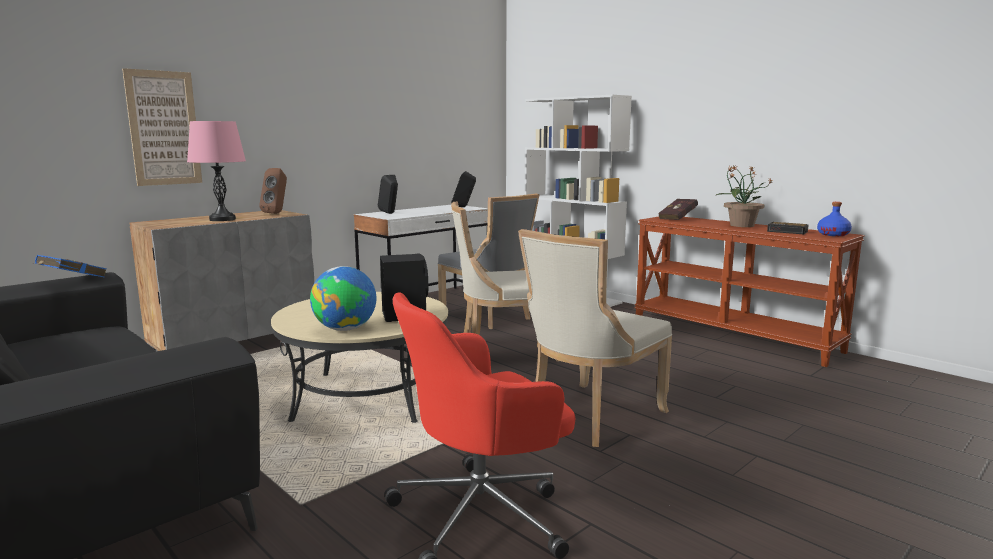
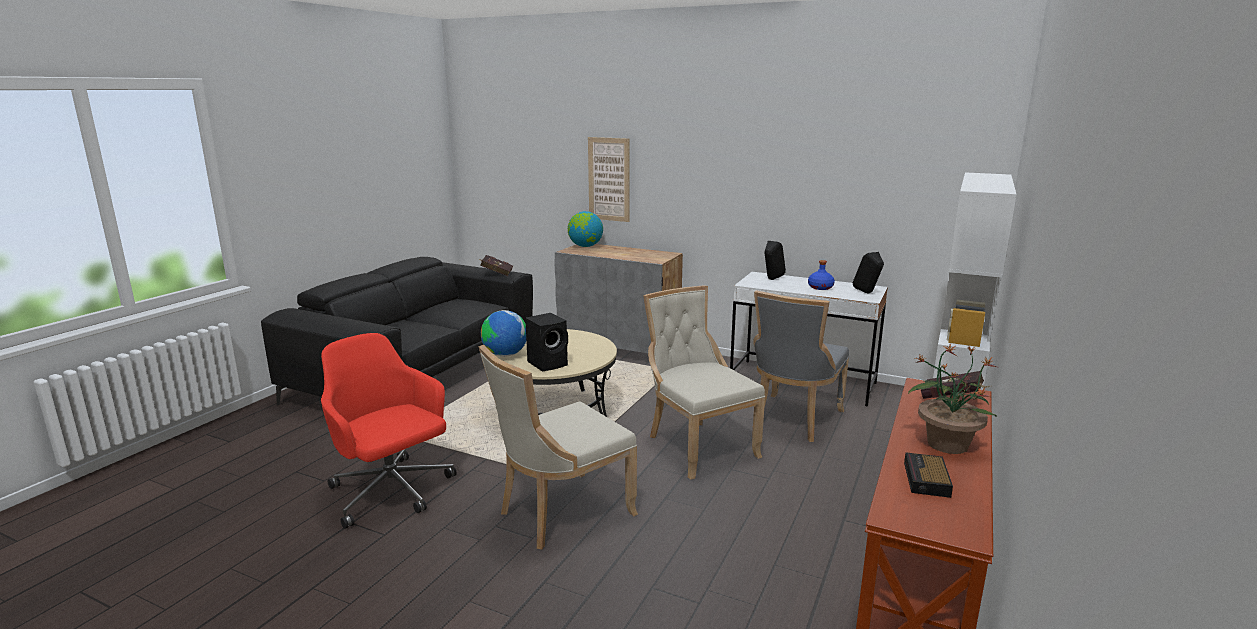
camera: 70 degrees right, 5 degrees up
(70, 280) = (495, 273): blue book -> red book
(158, 222) = (585, 246): none -> globe
(222, 219) = (611, 253): pink table lamp -> none
(277, 213) = (658, 257): brown speaker -> none
(590, 417) = (561, 513): beige chair -> beige chair turned 60 degrees counterclockwise
(833, 234) = (944, 520): blue bottle -> blue bottle (820, 287)

